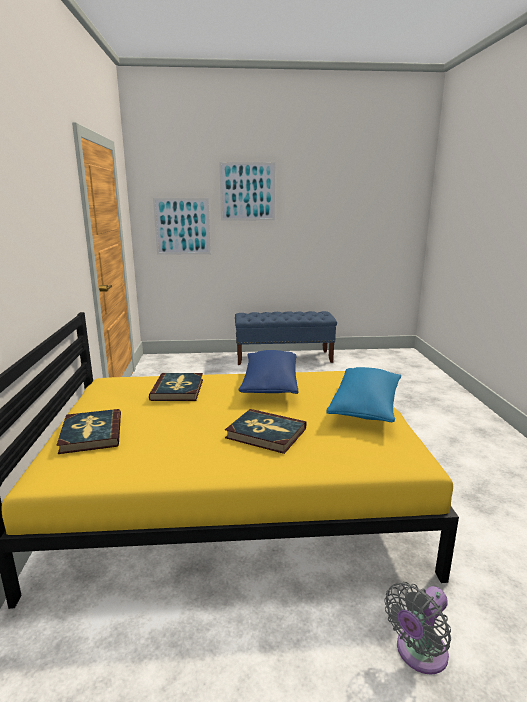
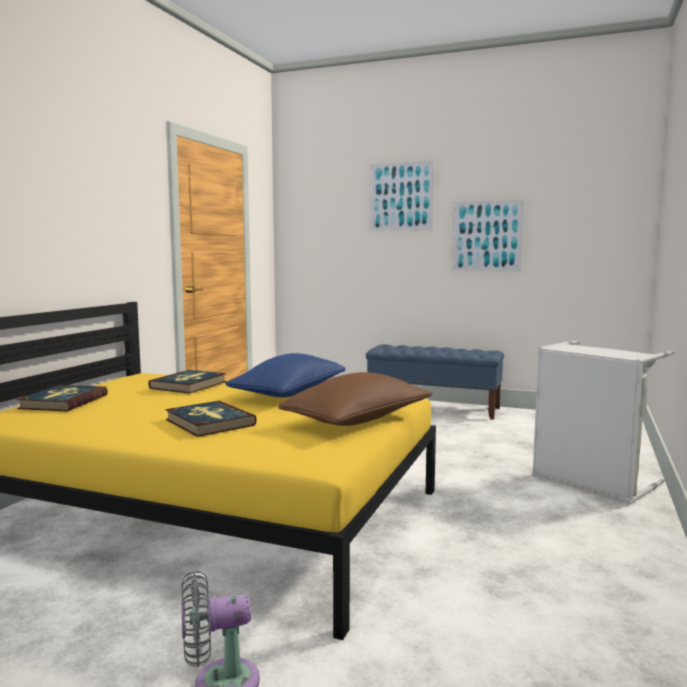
camera: 25 degrees right, 10 degrees down
(182, 226) = (326, 238): picture -> picture (486, 236)
(365, 407) = (358, 421): blue pillow -> brown pillow
(442, 407) = (591, 483): none -> grey laundry basket

